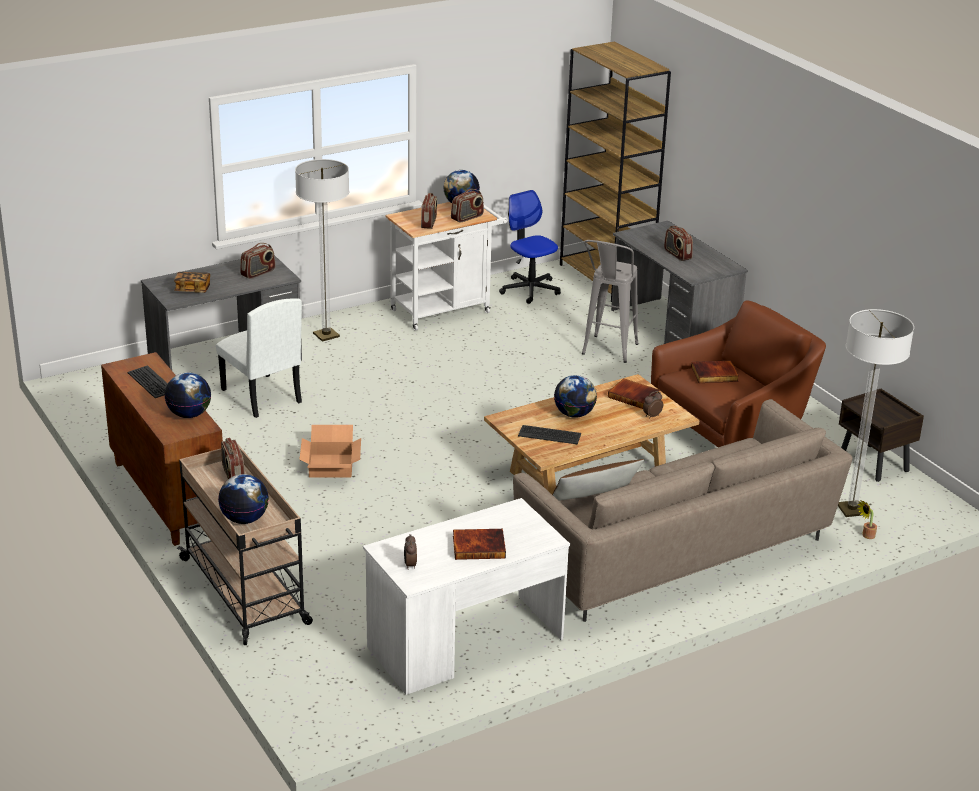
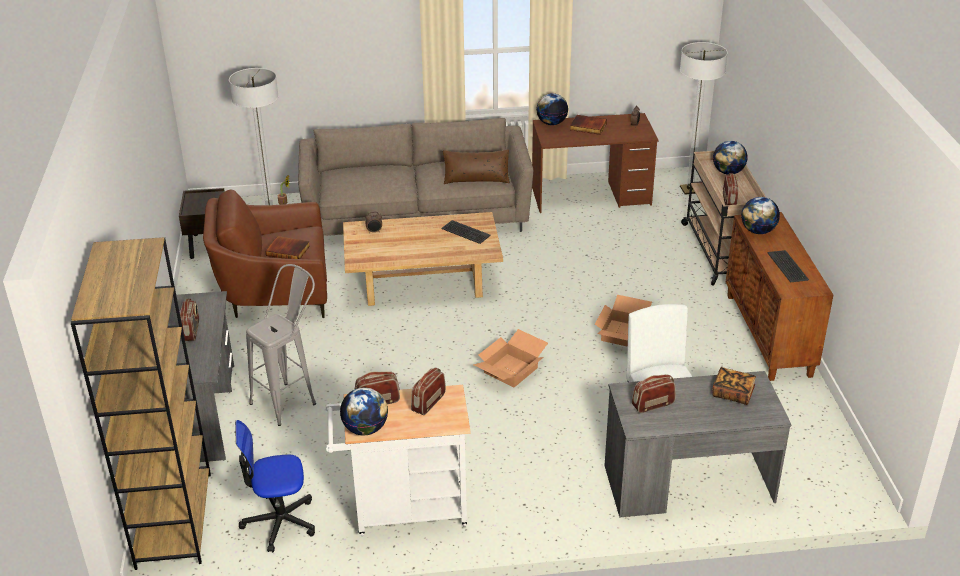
camera: 155 degrees left, 5 degrees up
(326, 335) = (562, 501): floor lamp -> floor lamp (690, 190)
(428, 410) = (511, 371): none -> cardboard box
(465, 643) = (591, 196): white desk -> brown desk
(530, 289) = (279, 522): office chair -> office chair turned 90 degrees clockwise
(574, 414) = (431, 244): globe -> globe (551, 123)
(634, 396) = (369, 250): book -> none

